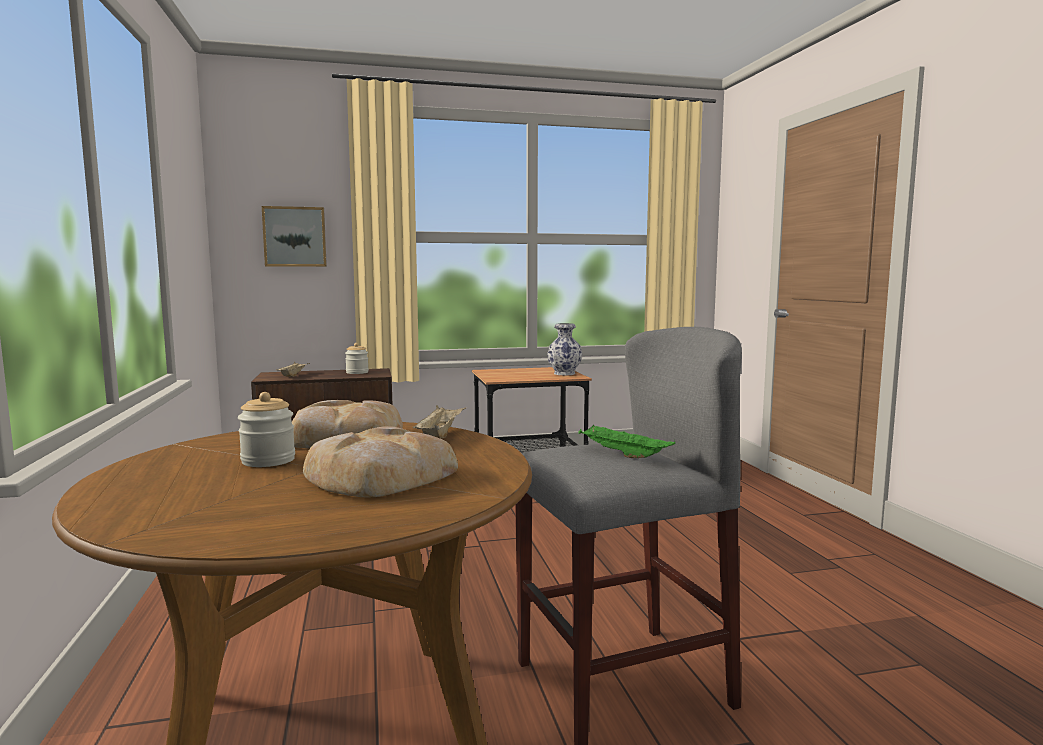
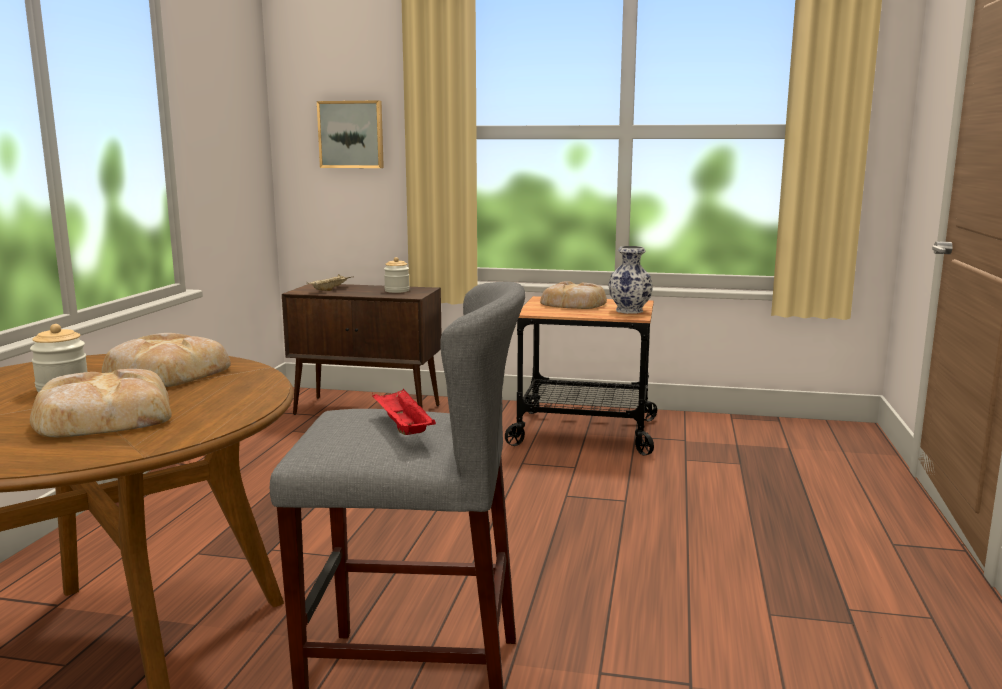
camera: 25 degrees right, 5 degrees up
(440, 434) = (249, 380): beige tray -> none
(515, 372) = (574, 304): none -> bread
(622, 454) = (402, 428): green tray -> red tray

